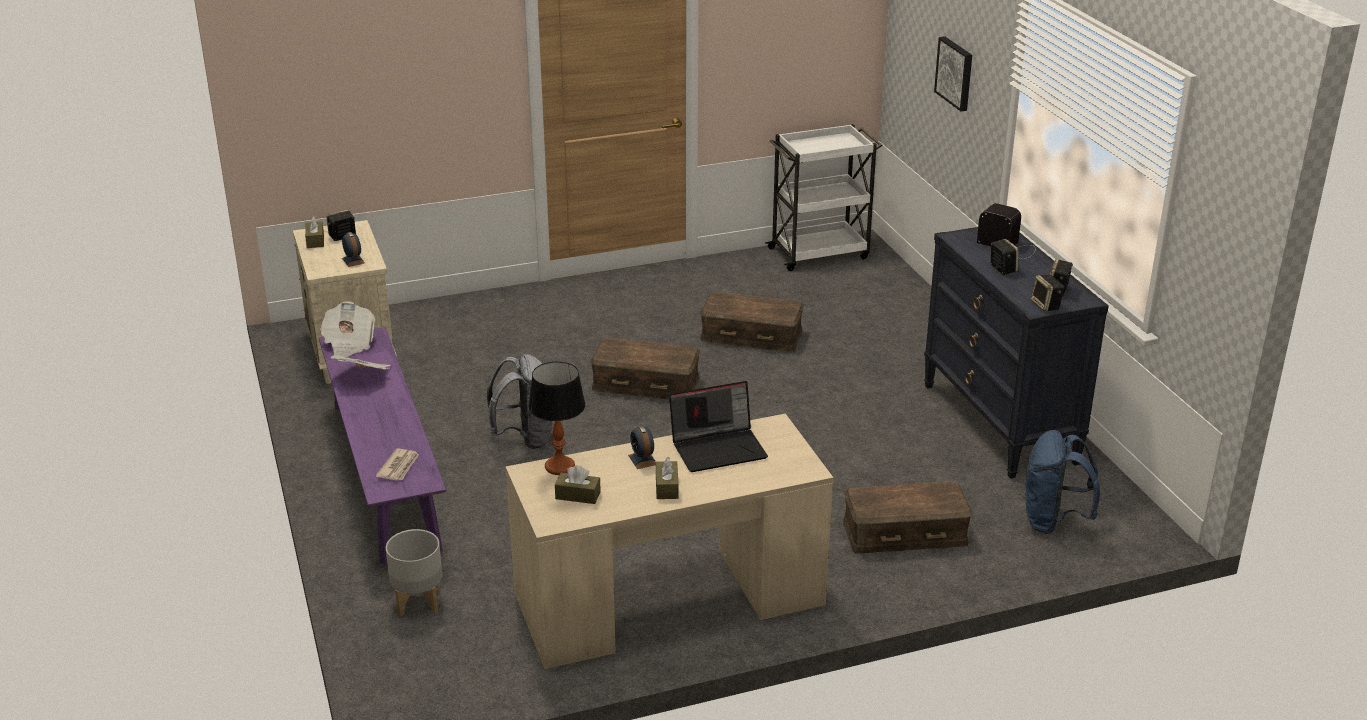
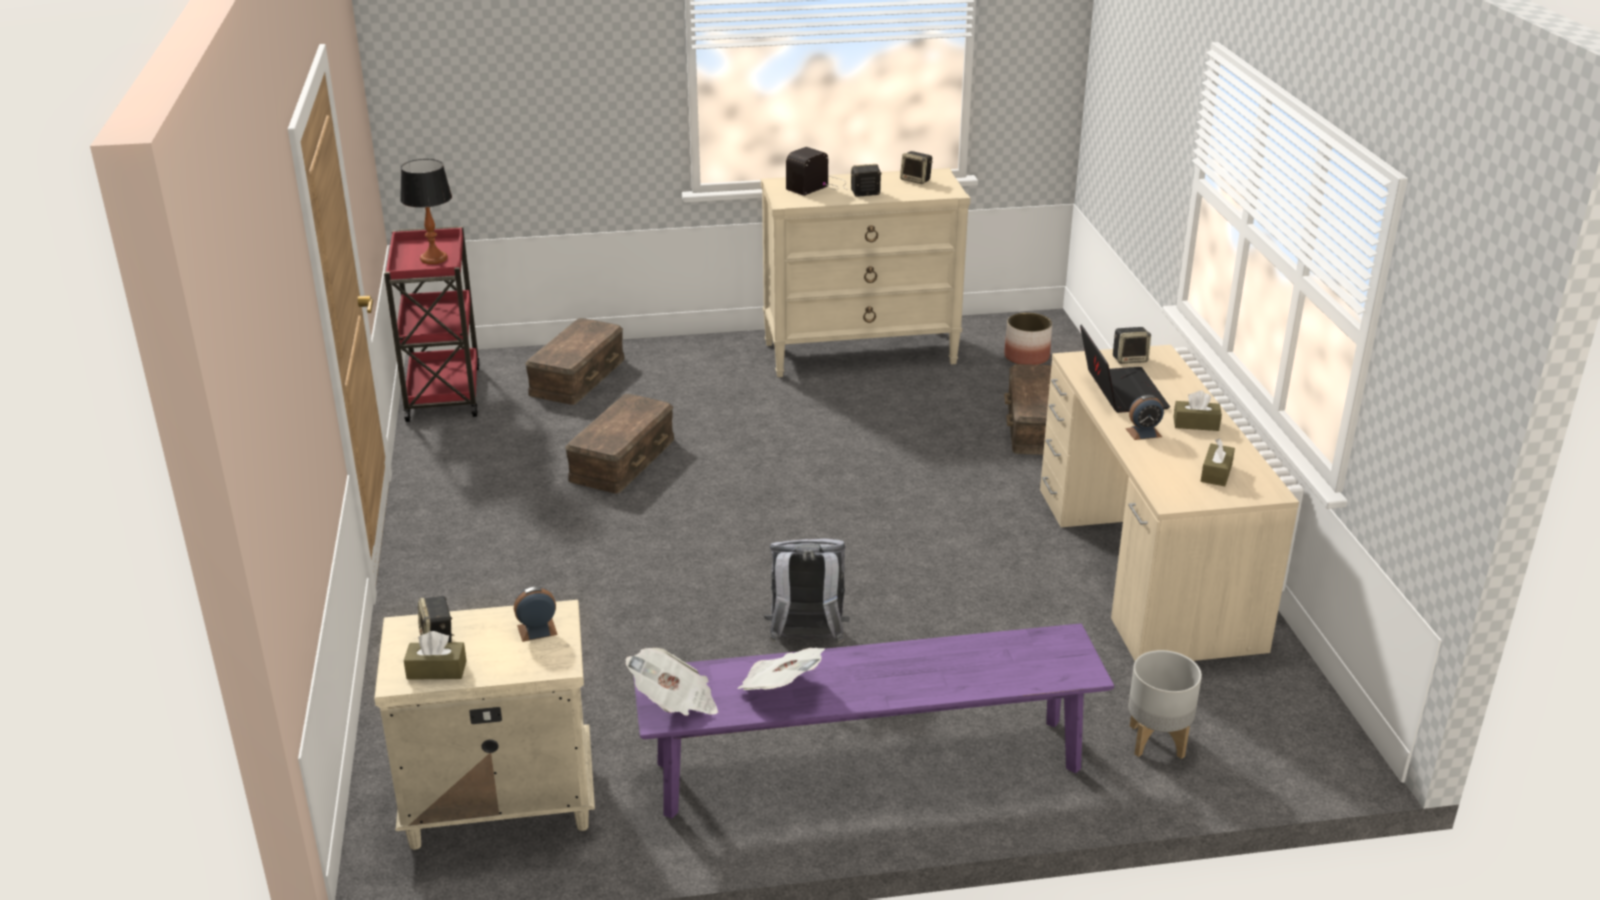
camera: 80 degrees left, 0 degrees up
(399, 467) = (1029, 658): newspaper -> none
(560, 466) = (1159, 480): table lamp -> table lamp (433, 259)
(646, 383) = (704, 540): brown storage box -> brown storage box (576, 376)
(820, 253) = (443, 392): white cart -> red cart
(955, 73) = (561, 87): picture -> none
(1000, 424) = (861, 353): black dresser -> beige dresser
(1046, 305) = (945, 188): speaker -> speaker (1130, 359)
(1053, 521) = (1027, 357): blue backpack -> planter

